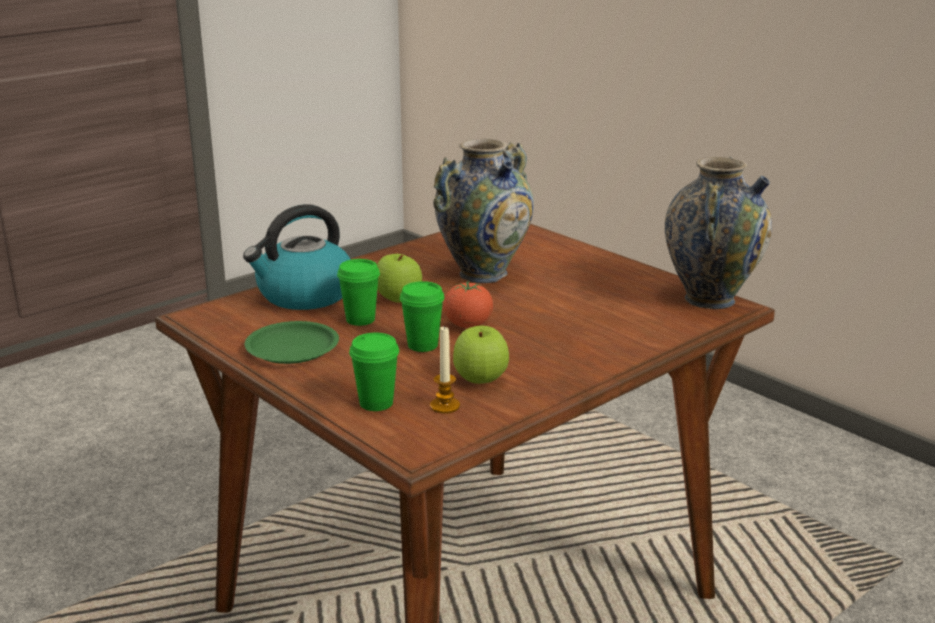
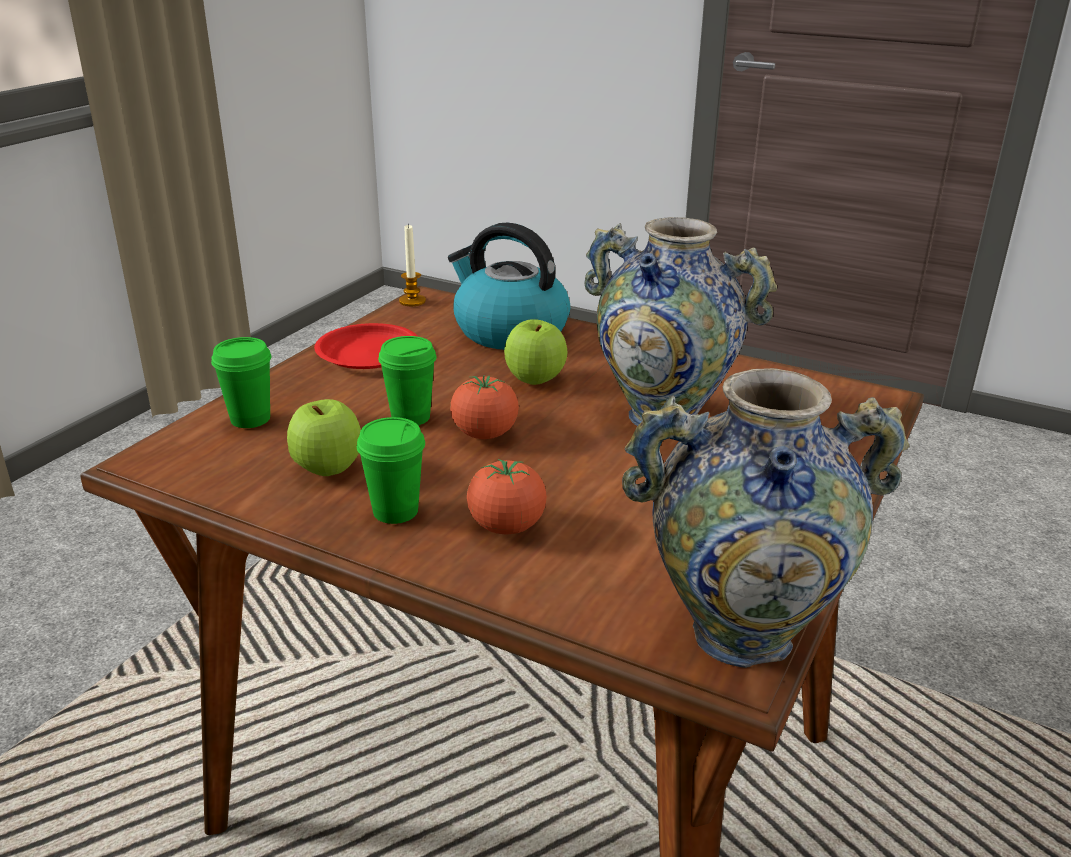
camera: 70 degrees right, 5 degrees up
(292, 348) = (369, 353): green plate -> red plate
(360, 319) = (462, 371): green cup -> green cup (395, 511)
(445, 406) = (251, 459): candle -> candle (412, 301)
(587, 335) = (506, 527): none -> tomato

